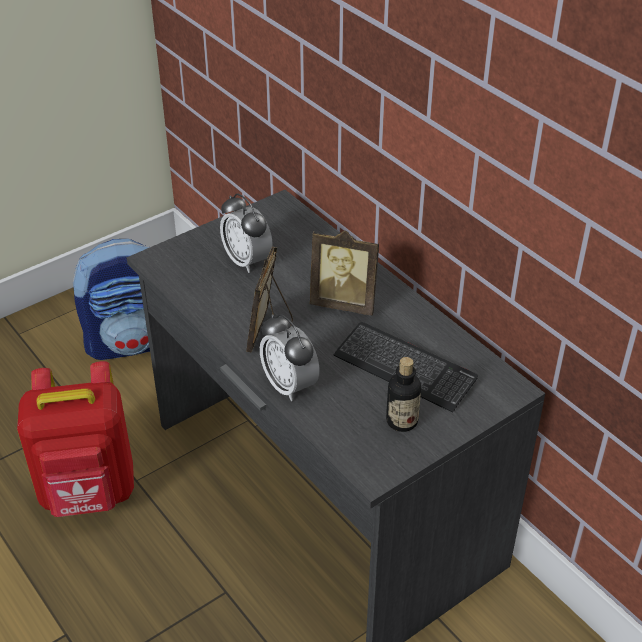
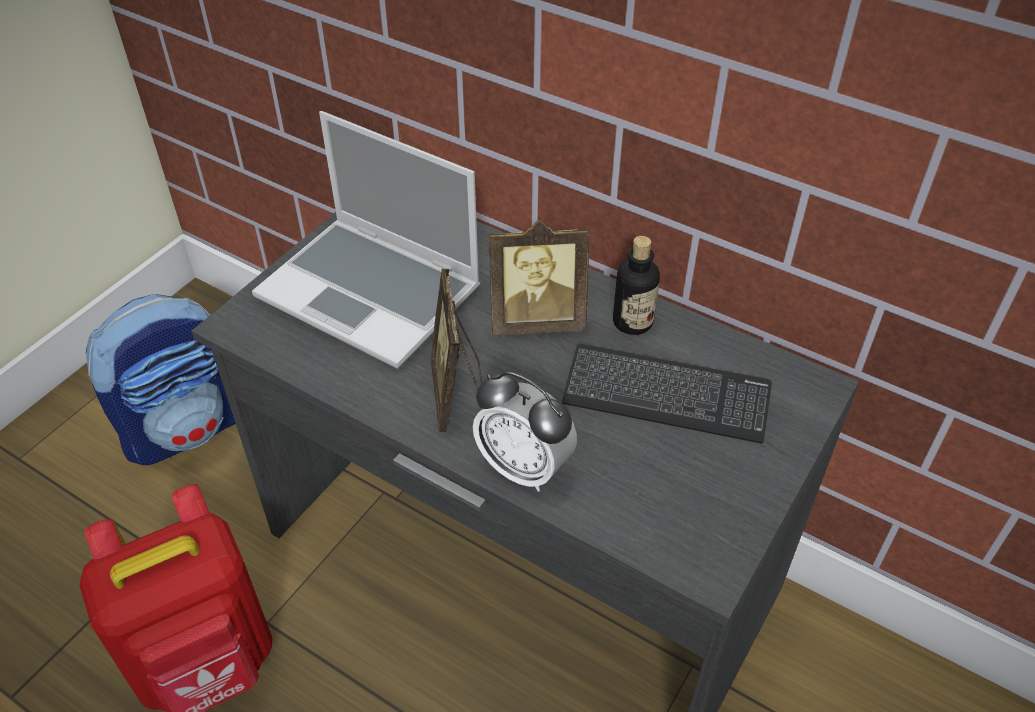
camera: 20 degrees left, 5 degrees up
(247, 261) = (373, 293): alarm clock -> laptop
(402, 421) = (704, 476): bottle -> bottle (632, 322)

